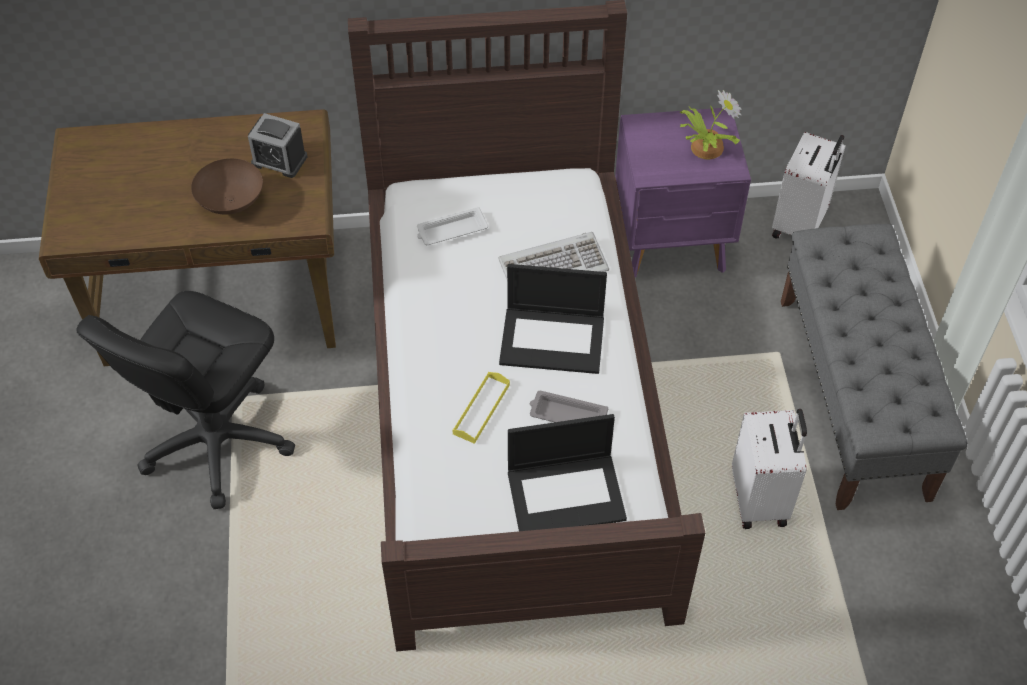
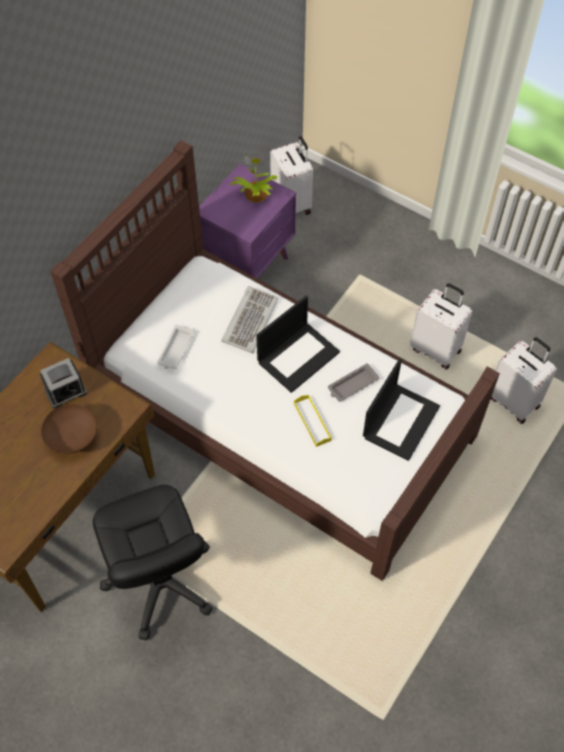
camera: 50 degrees left, 5 degrees up
(776, 634) = (514, 401): none -> white suitcase
(853, 397) = (414, 266): grey bench -> none

